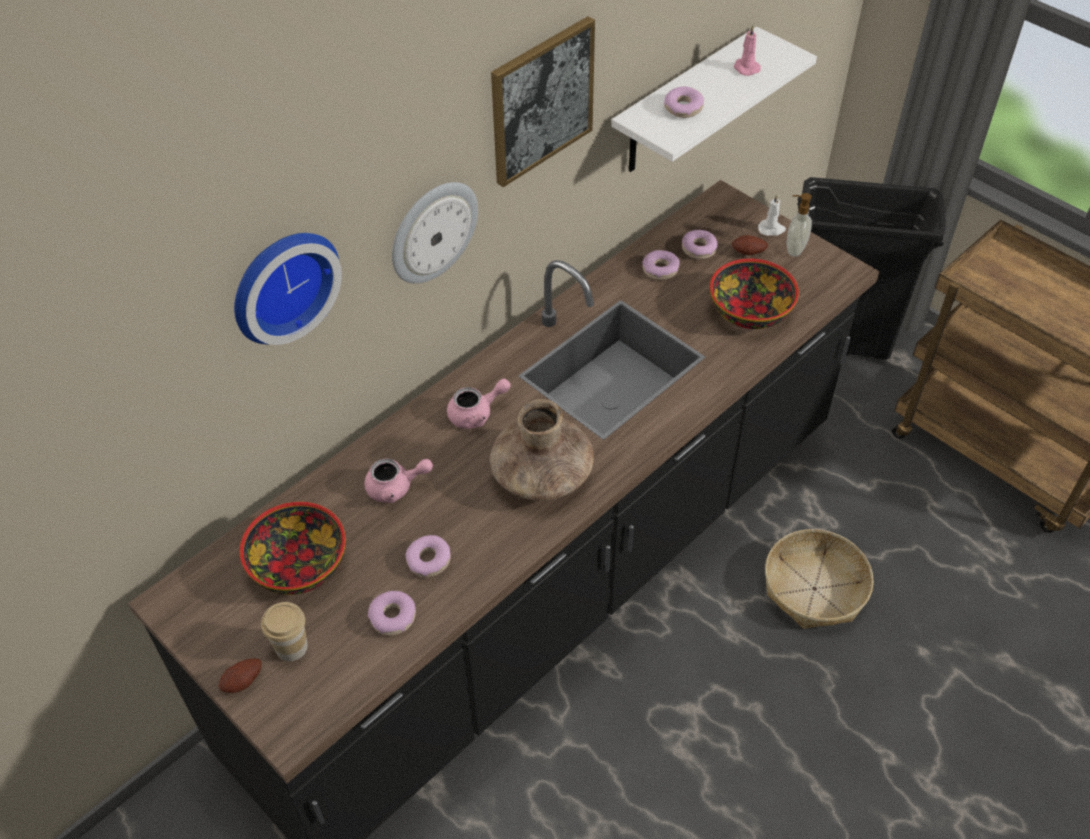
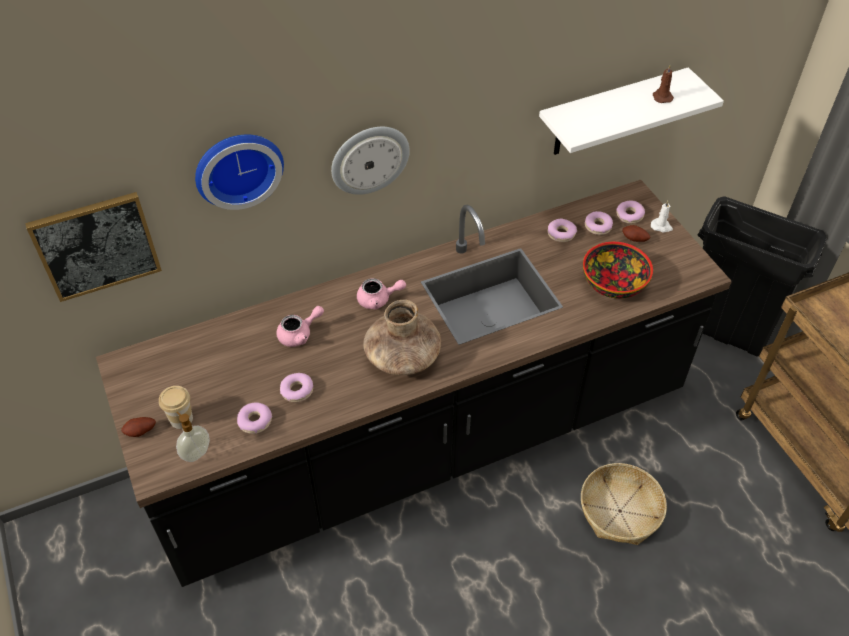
camera: 20 degrees right, 0 degrees up
(298, 564) = (211, 365): bowl -> none
(396, 487) = (299, 334): pink teapot -> pink teapot turned 45 degrees counterclockwise
(541, 101) = (474, 84): picture -> picture (96, 245)
(683, 108) = (597, 115): donut -> donut (629, 215)
(745, 68) = (662, 97): pink candle -> brown candle
(794, 249) = (672, 246): soap dispenser -> soap dispenser (196, 453)

